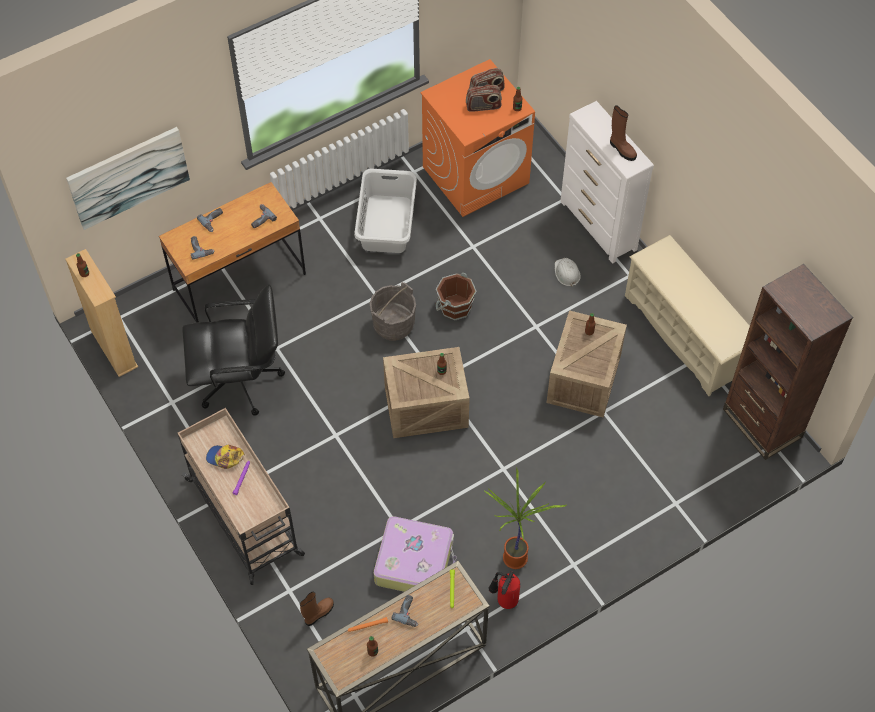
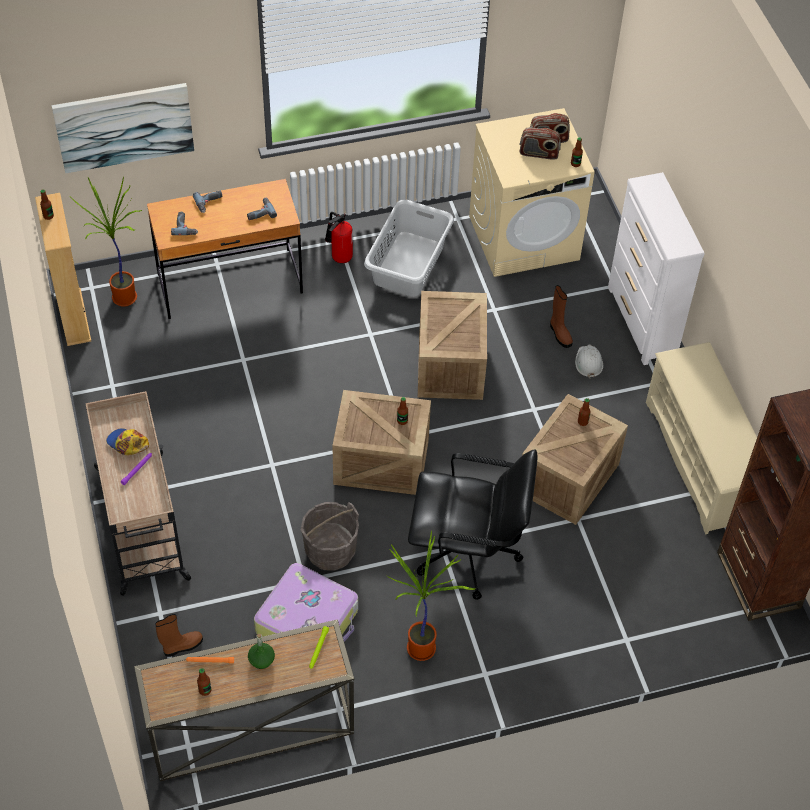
camera: 15 degrees right, 5 degrees down
(153, 321) = (125, 299): none -> potted plant
(240, 381) = (192, 383): black office chair -> black office chair (468, 554)
(393, 324) = (377, 367): grey bucket -> grey bucket (330, 550)
(409, 612) = (261, 660): power drill -> green bottle
(454, 307) = (451, 366): brown bucket -> crate
(476, 174) = (524, 237): orange washing machine -> beige washing machine
(504, 600) = (392, 691): fire extinguisher -> fire extinguisher (338, 257)
(621, 149) = (673, 228): brown boot -> brown boot (559, 333)

